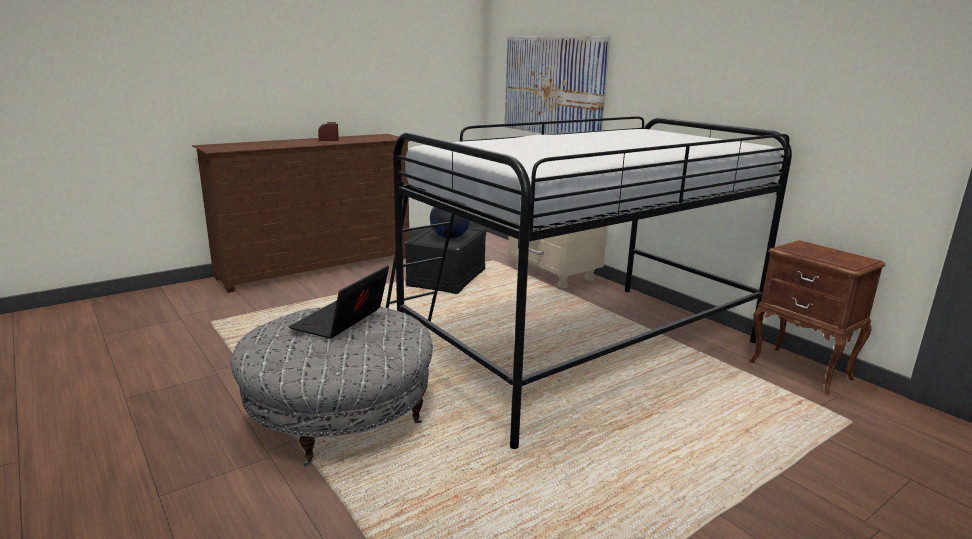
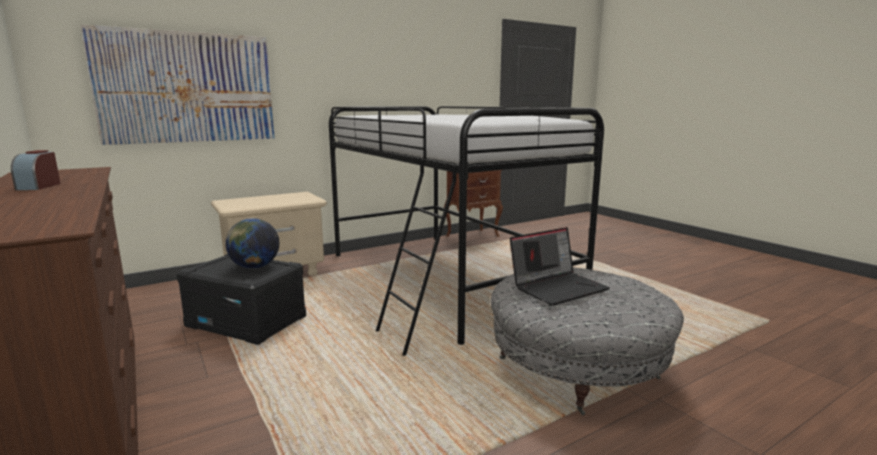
camera: 85 degrees left, 5 degrees down
(341, 321) = (558, 287): laptop -> laptop turned 60 degrees counterclockwise

